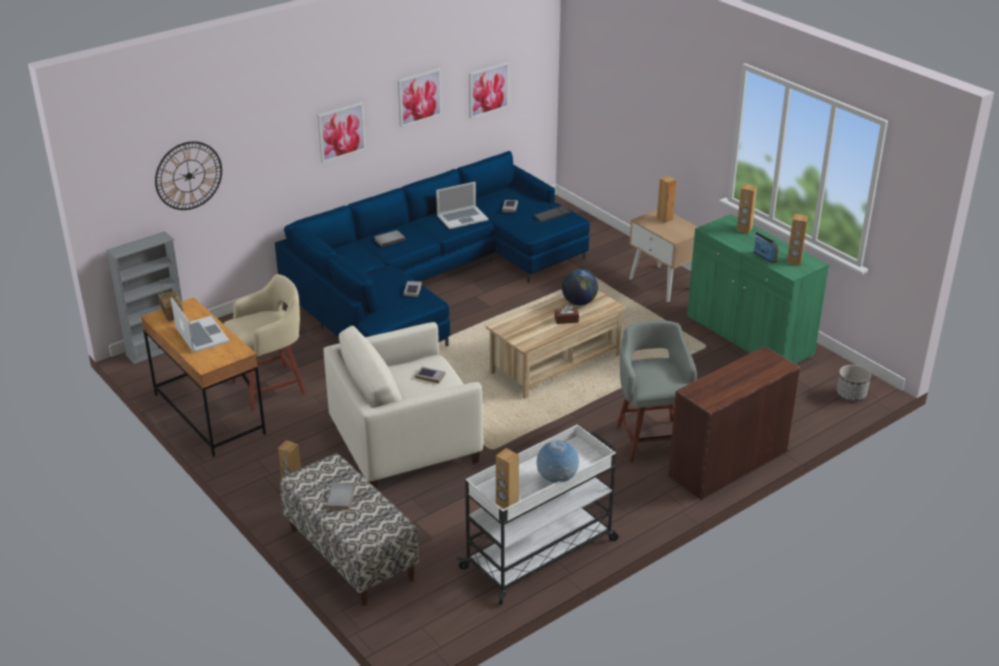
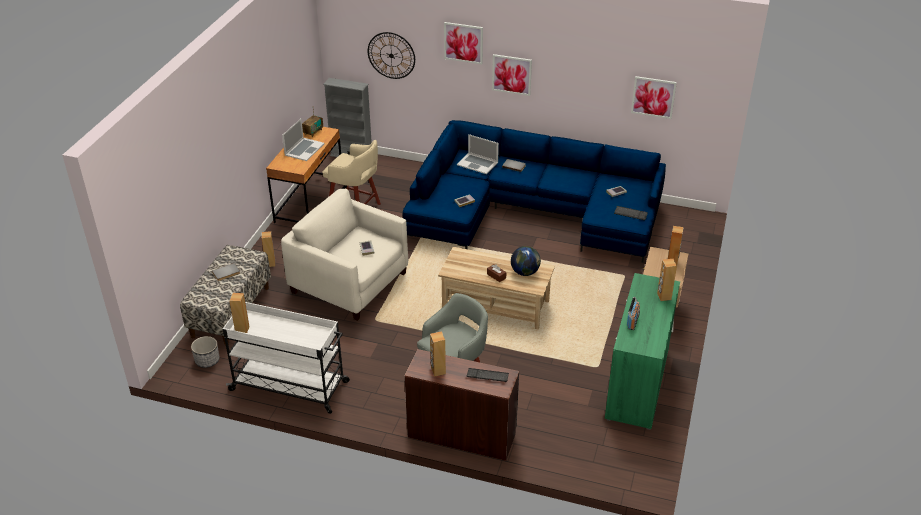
camera: 55 degrees right, 5 degrees up
(419, 97) = (584, 76): picture -> picture (463, 42)
(462, 217) = (577, 180): laptop -> laptop (477, 163)
(557, 480) = (282, 340): globe -> none
(756, 365) = (487, 375): none -> keyboard
(794, 261) = (645, 339): brown speaker -> brown speaker (438, 371)
(851, 394) = (618, 471): planter -> planter (207, 360)

